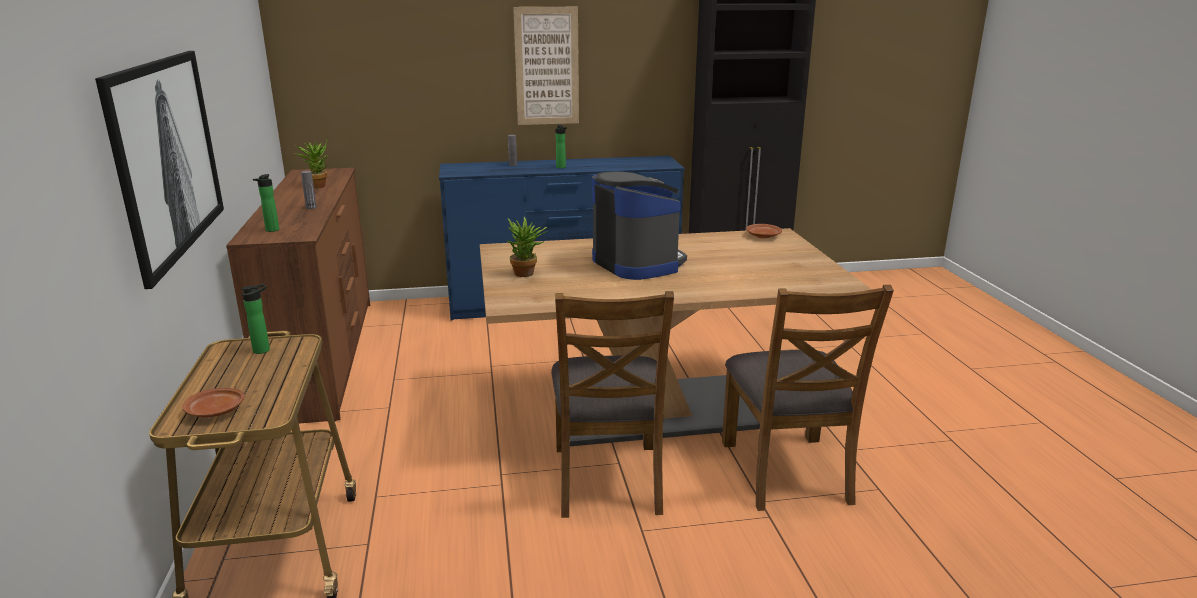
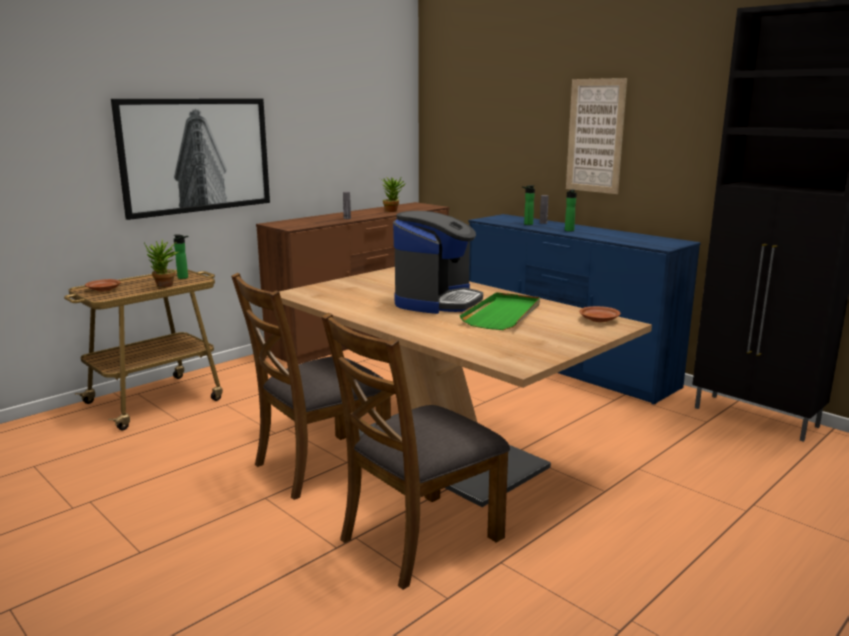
camera: 55 degrees right, 5 degrees down
(271, 230) = (291, 223): bottle -> bottle (527, 224)
(527, 274) = (360, 285): potted plant -> potted plant (164, 286)
(710, 255) = (503, 314): none -> green tray

